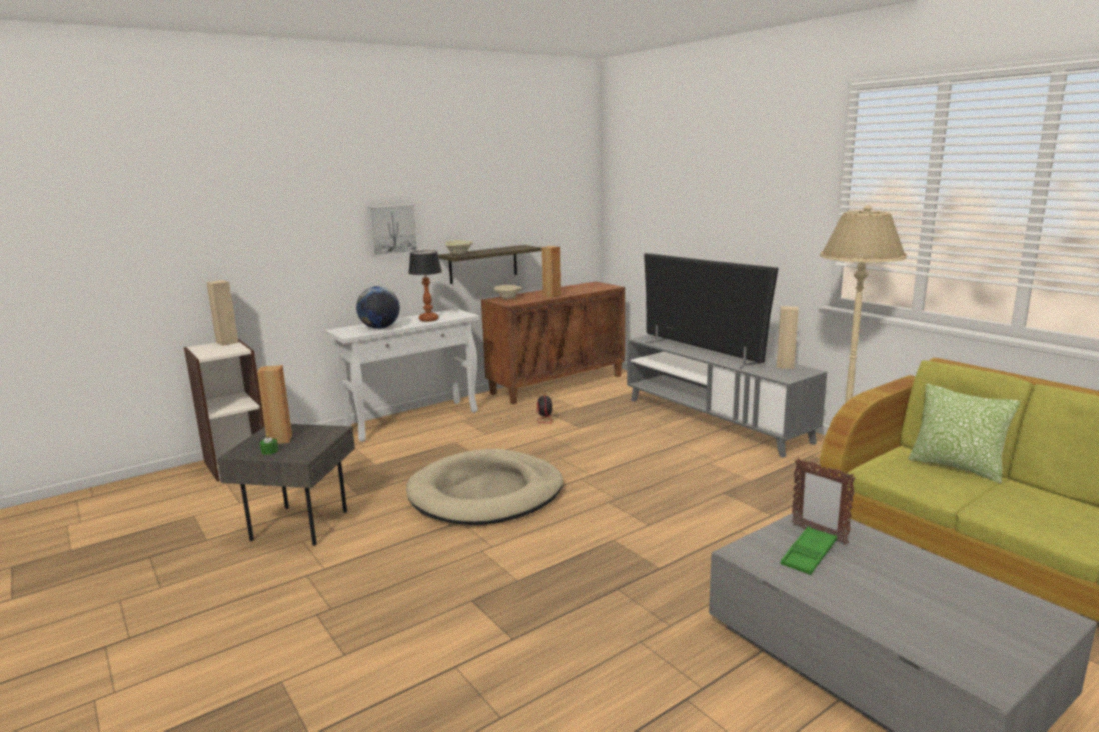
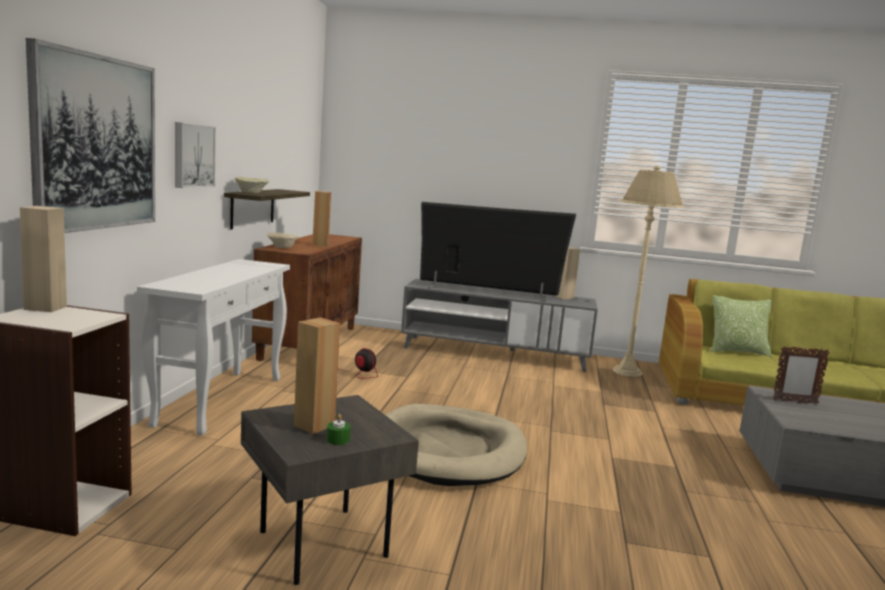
camera: 45 degrees left, 5 degrees down
(282, 233) = (96, 143): none -> picture
(380, 328) = (212, 281): globe -> none
(428, 319) = (245, 270): table lamp -> none
(809, 555) = (820, 415): green tray -> none

